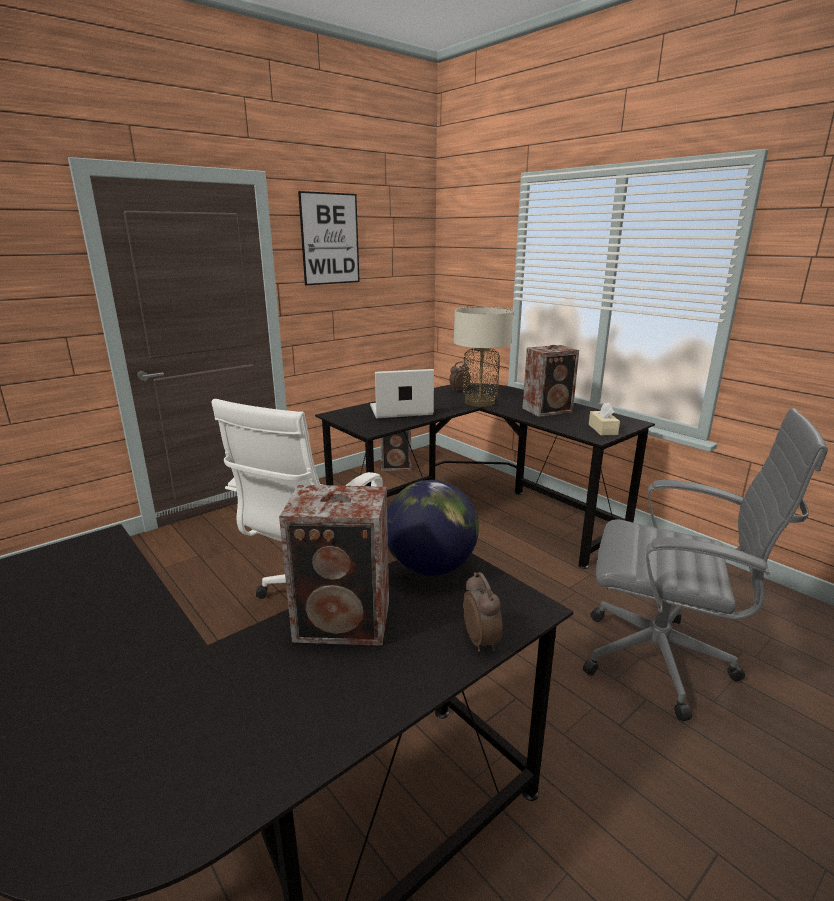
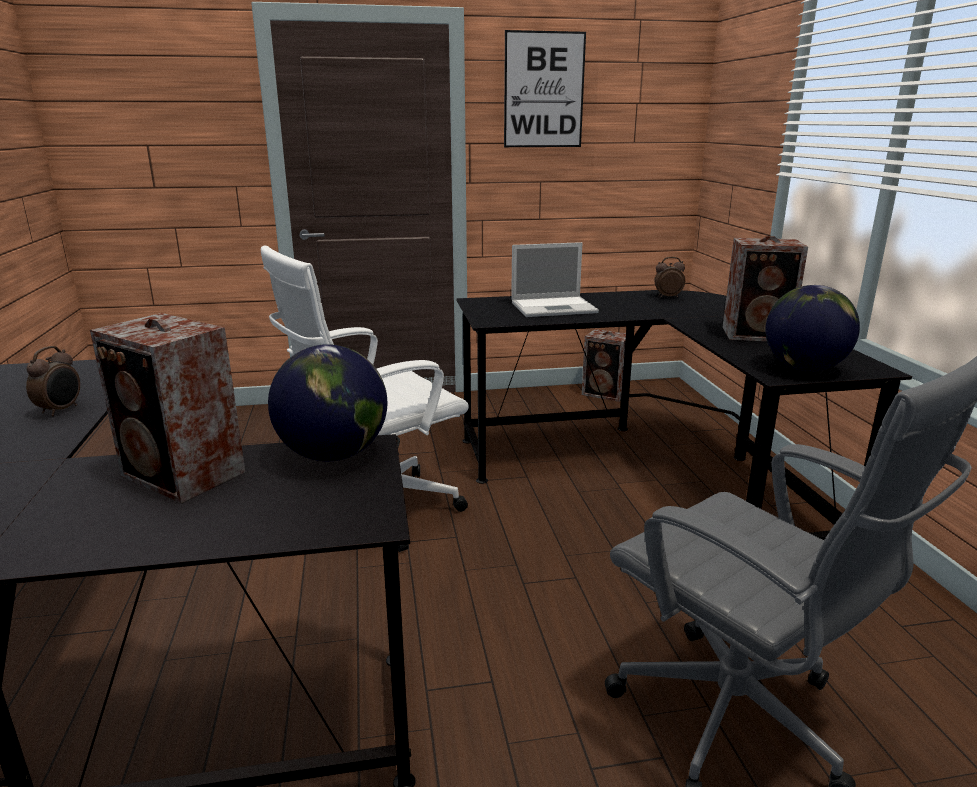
camera: 30 degrees right, 0 degrees up
(399, 410) = (555, 307): laptop -> laptop turned 150 degrees clockwise
(479, 402) = (672, 313): table lamp -> none
(481, 640) = (269, 531): alarm clock -> alarm clock (61, 410)
(602, 429) = (804, 369): beige tissue box -> globe

